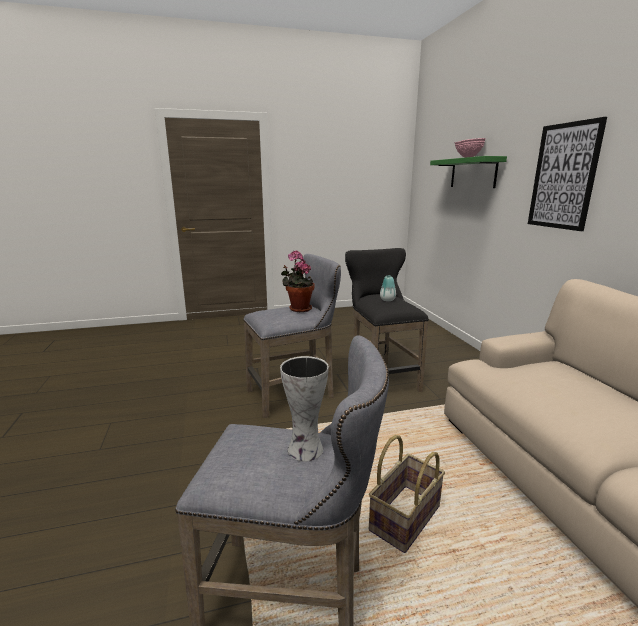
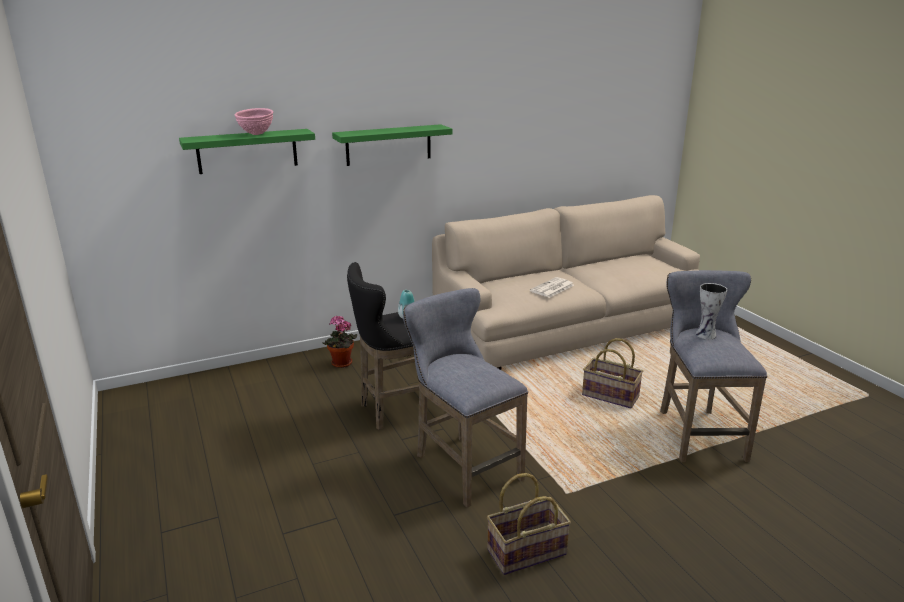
camera: 100 degrees left, 5 degrees up
(190, 407) = (526, 551): none -> basket
(298, 309) = (459, 363): potted plant -> potted plant (341, 364)
(563, 176) = (388, 145): picture -> green shelf
(569, 404) = (552, 288): none -> newspaper

